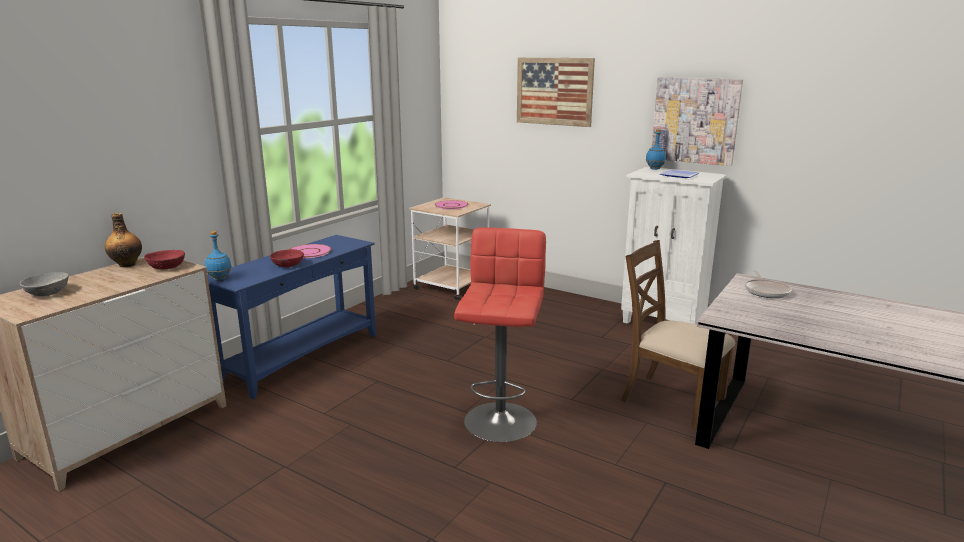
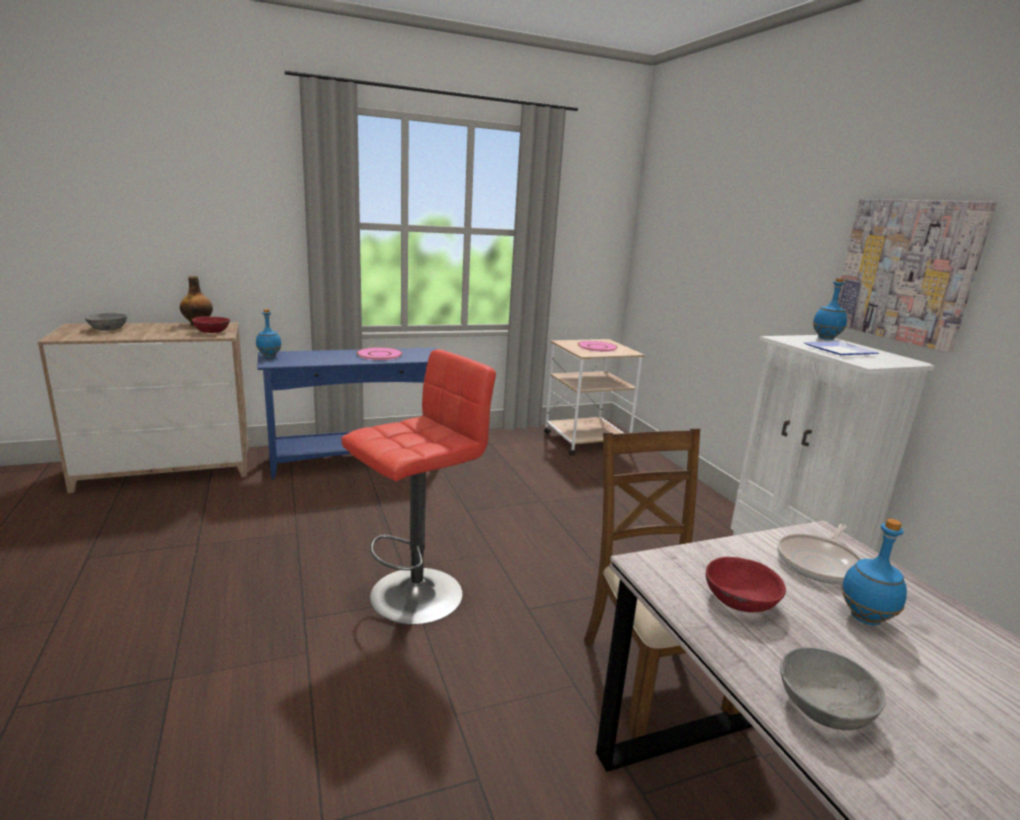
camera: 35 degrees right, 0 degrees up
(287, 265) = (338, 360): red bowl -> red bowl (739, 600)
(554, 91) = (736, 219): picture -> none
(810, 305) = (864, 617): none -> blue bottle
(847, 338) = (825, 707): none -> grey bowl

